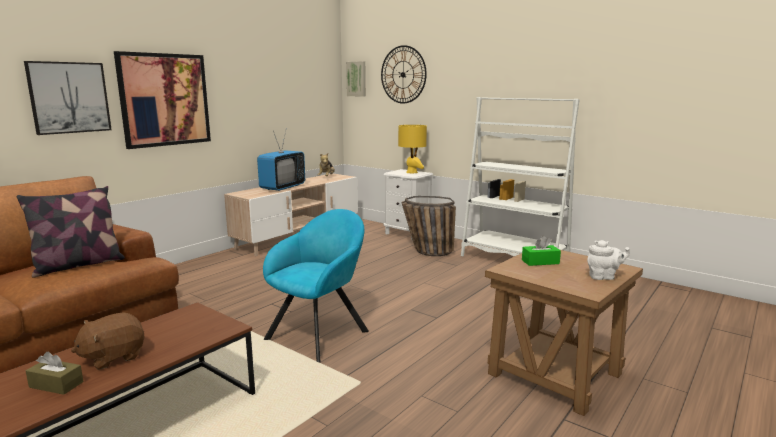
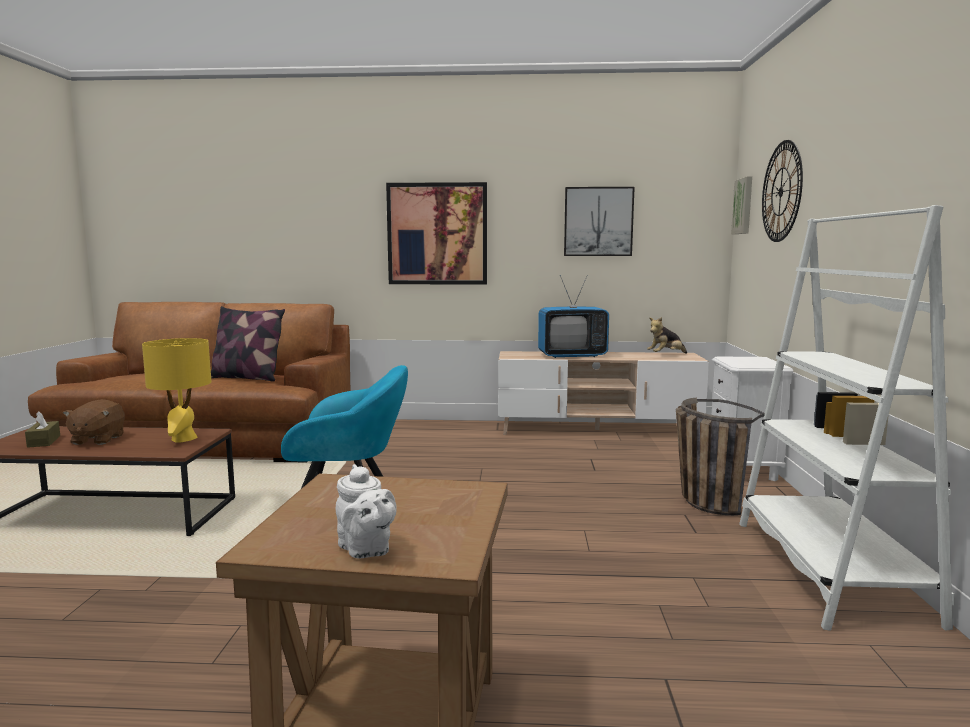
camera: 55 degrees right, 5 degrees down
(69, 97) = (341, 229): picture -> picture (598, 221)
(113, 357) = (97, 440): brown plush toy -> brown plush toy turned 105 degrees counterclockwise
(412, 172) = (758, 362): yellow table lamp -> yellow table lamp (183, 439)
(540, 262) = (401, 496): green tissue box -> none

